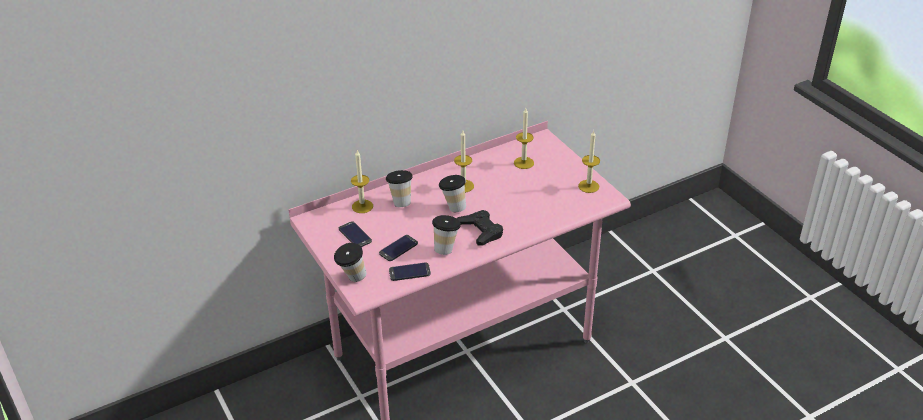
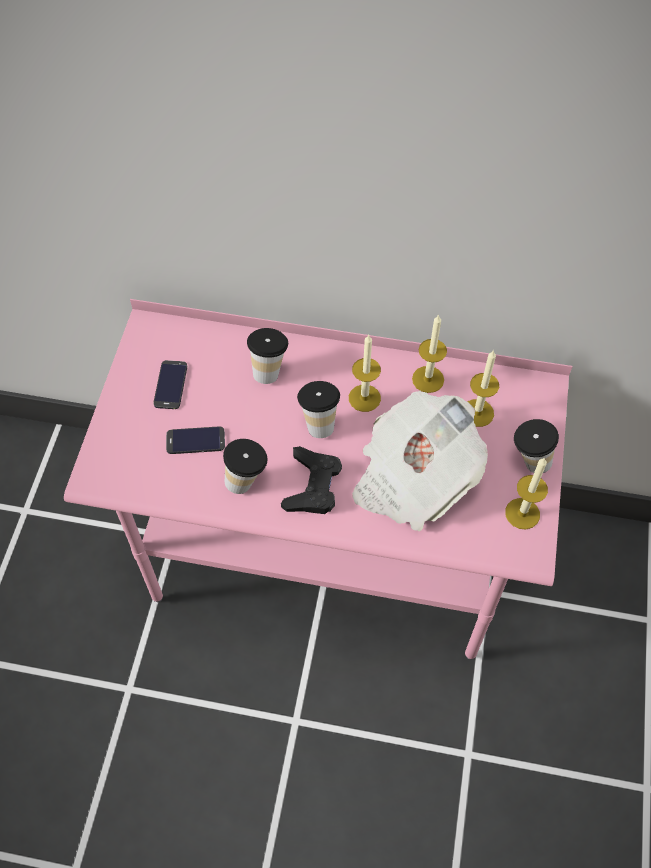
camera: 40 degrees right, 20 degrees up
(351, 278) = (104, 447): cup -> cup (528, 462)
(362, 206) = (220, 347): candle -> candle (428, 379)
(409, 272) = (171, 486): phone -> none
(524, 201) = (413, 478): none -> newspaper

